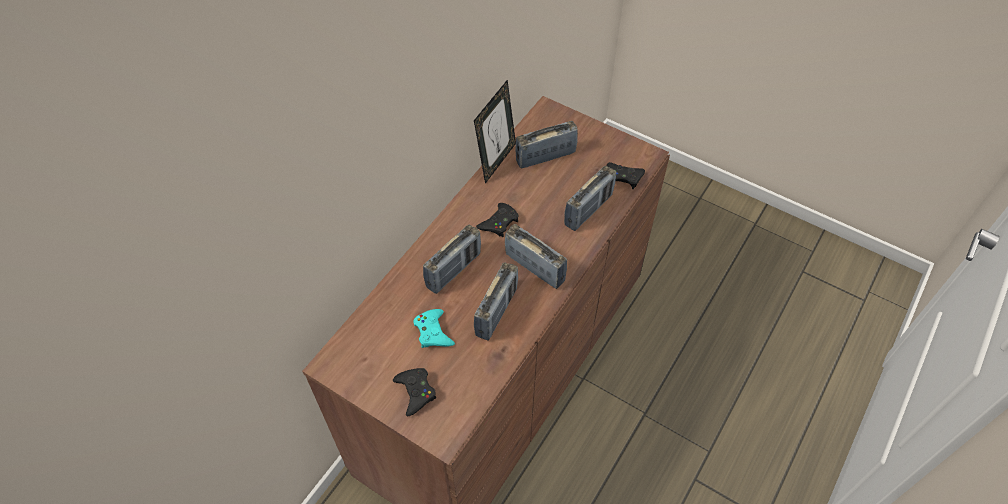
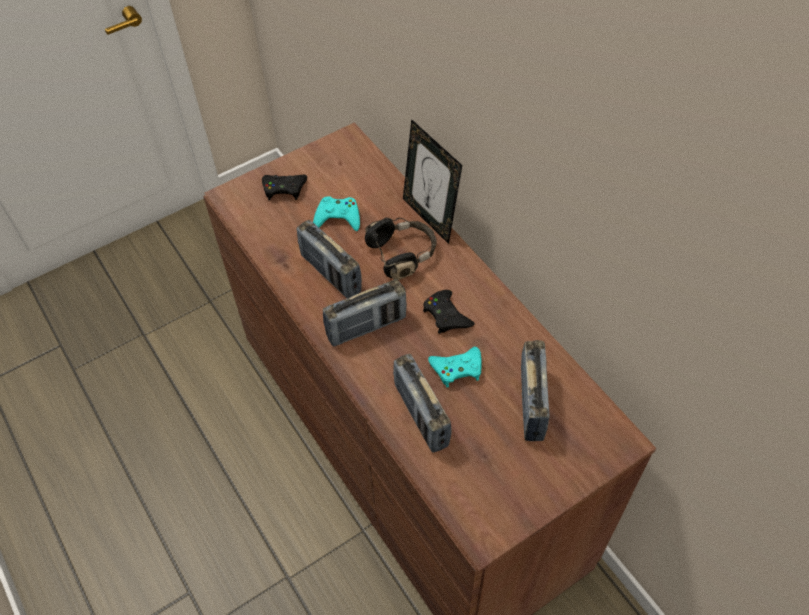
camera: 115 degrees right, 0 degrees up
(453, 270) = (402, 254): radio -> black headphones
(496, 161) = (546, 346): picture frame -> picture frame (430, 218)
(541, 202) = (457, 369): none -> turquoise game controller
(623, 177) = (456, 482): black game controller -> none

